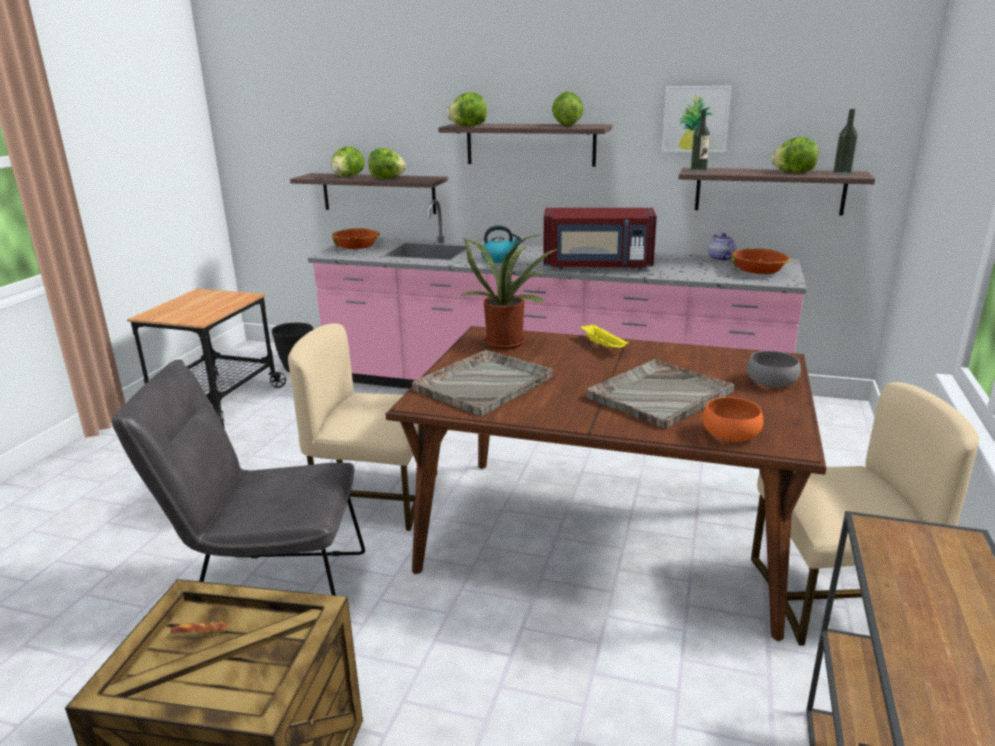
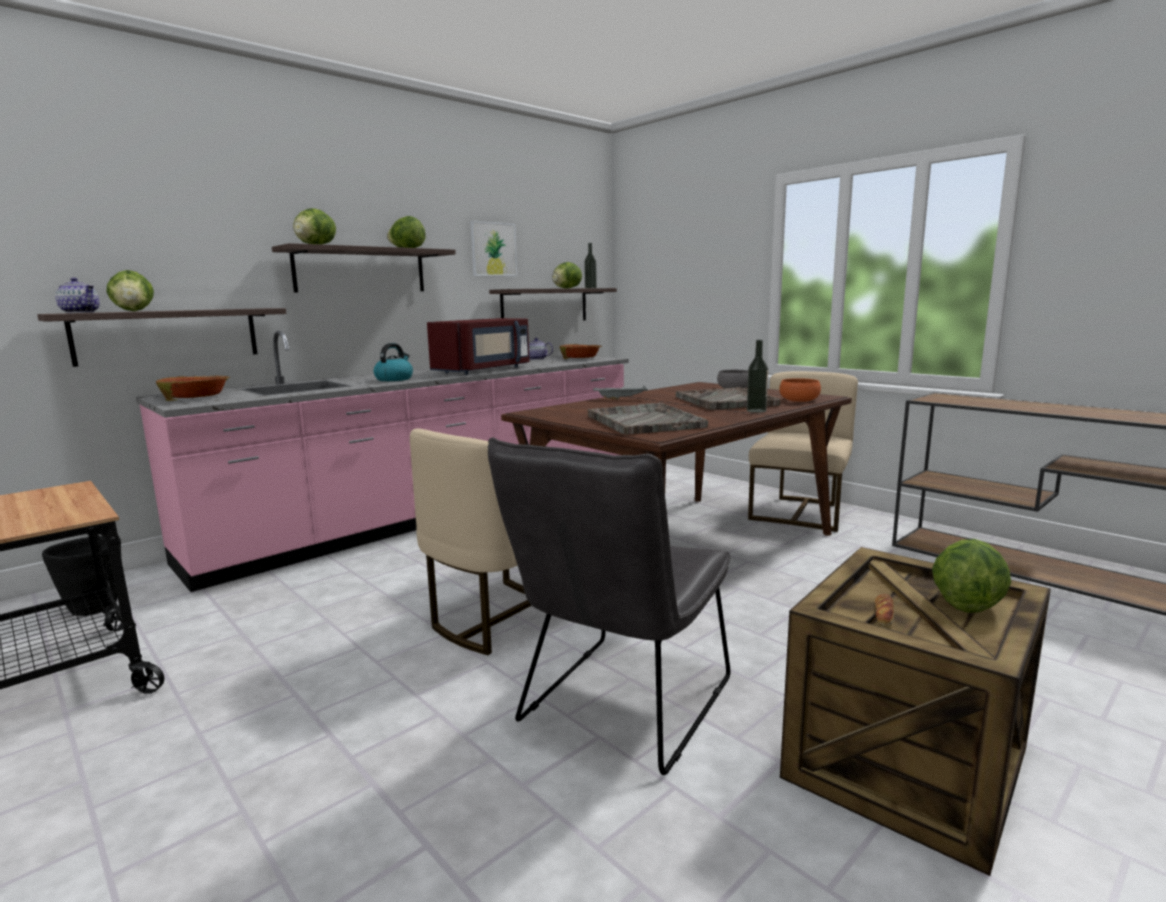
camera: 60 degrees left, 10 degrees down
(317, 176) = (80, 312): none -> teapot
(387, 178) = (204, 309): lettuce -> lettuce (965, 604)
(508, 342) = (565, 410): potted plant -> none
(604, 346) = (621, 399): yellow tray -> grey tray
(698, 170) = (512, 288): bottle -> bottle (756, 411)

